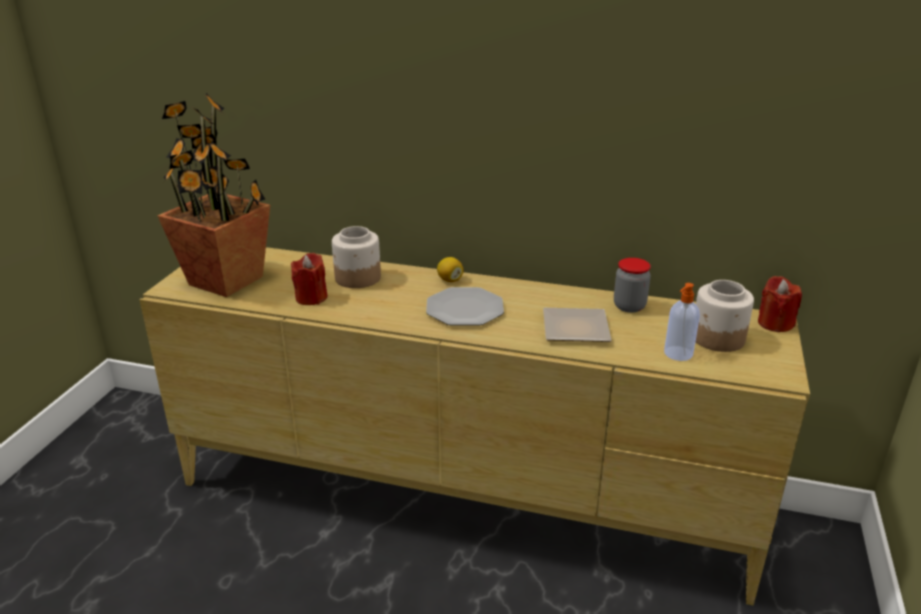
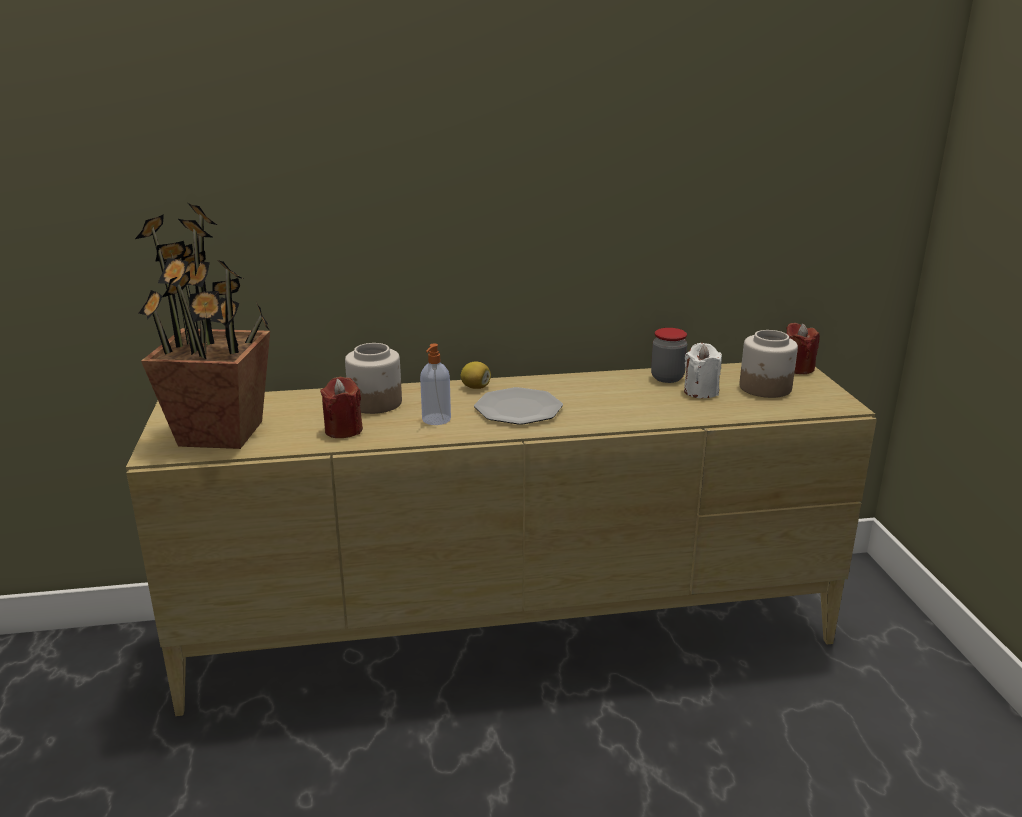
camera: 25 degrees left, 5 degrees down
(573, 330) = (639, 406): plate -> none
(647, 328) = (701, 392): none -> white candle
(677, 354) = (746, 406): soap dispenser -> soap dispenser (436, 420)

